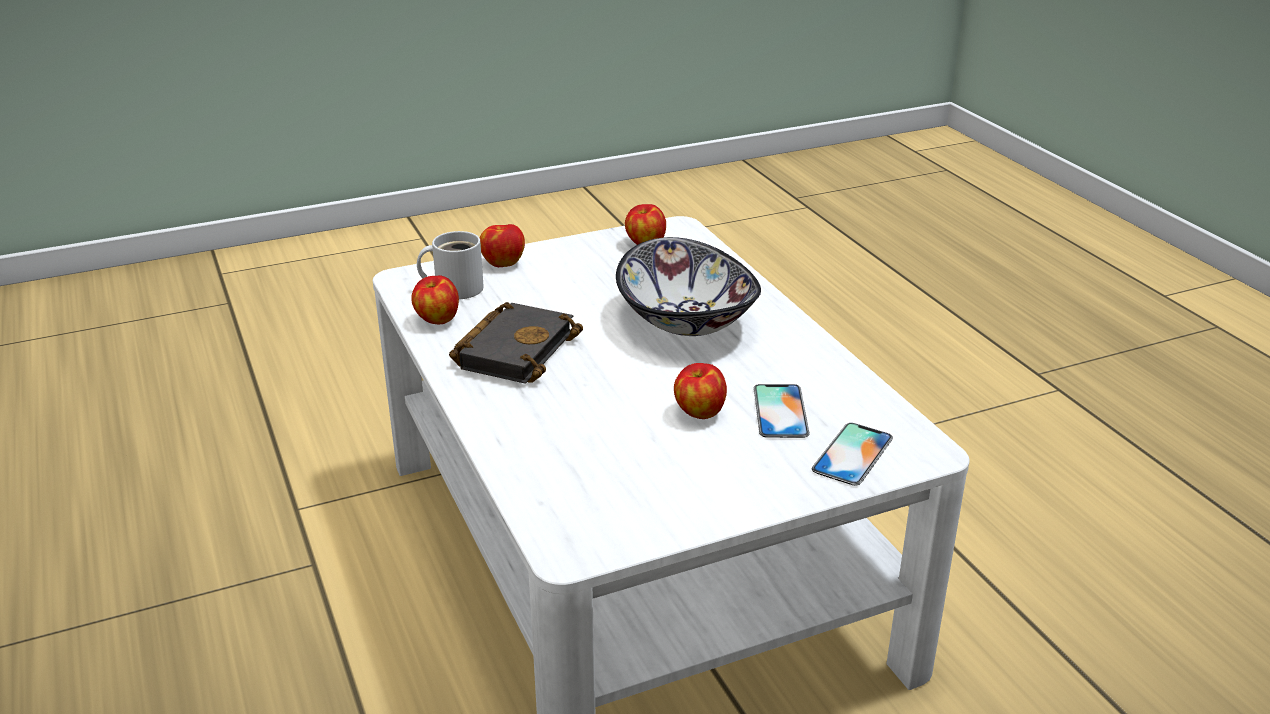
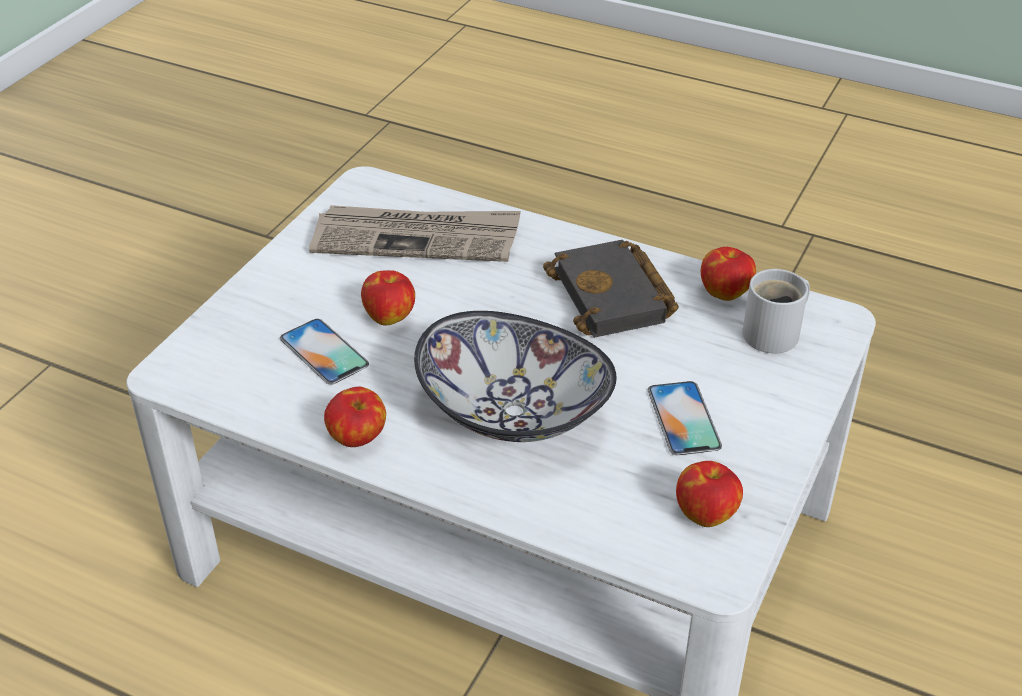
camera: 140 degrees right, 10 degrees up
(503, 263) = (793, 390): apple -> apple (358, 438)
(595, 465) = (417, 238): none -> newspaper
(852, 454) = (230, 340): phone -> phone (683, 418)

